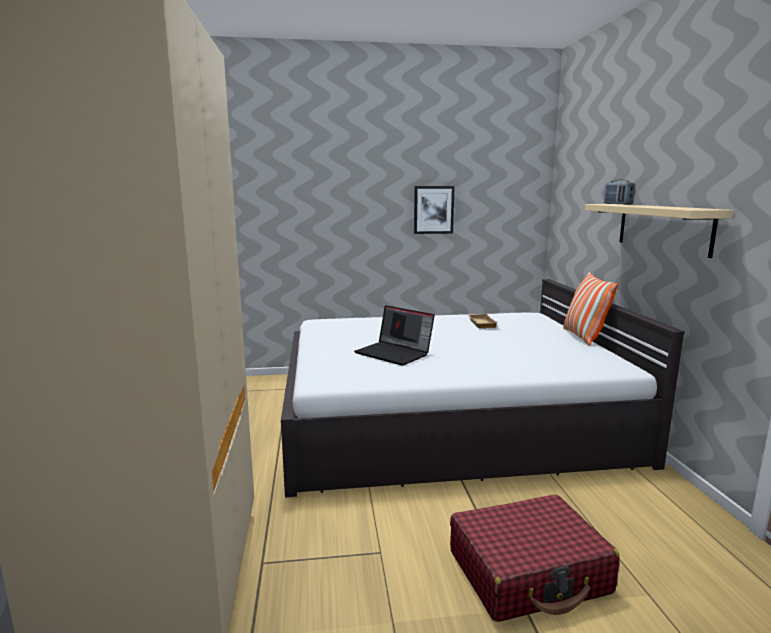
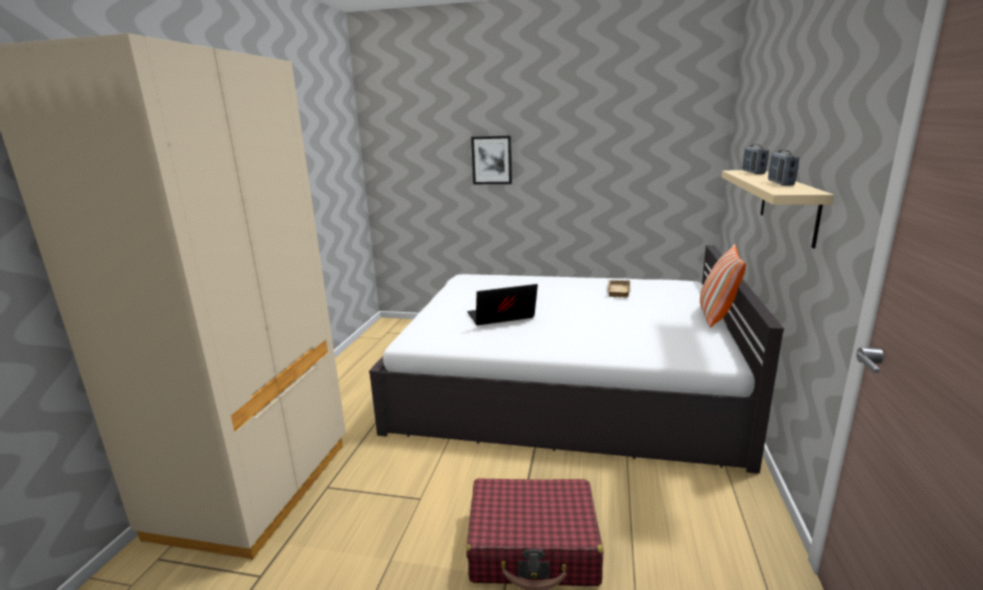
camera: 20 degrees right, 5 degrees up
(395, 353) = (500, 318): laptop -> laptop turned 105 degrees clockwise
(433, 210) = (589, 168): picture -> picture (492, 160)
(667, 207) = (780, 183): none -> radio

